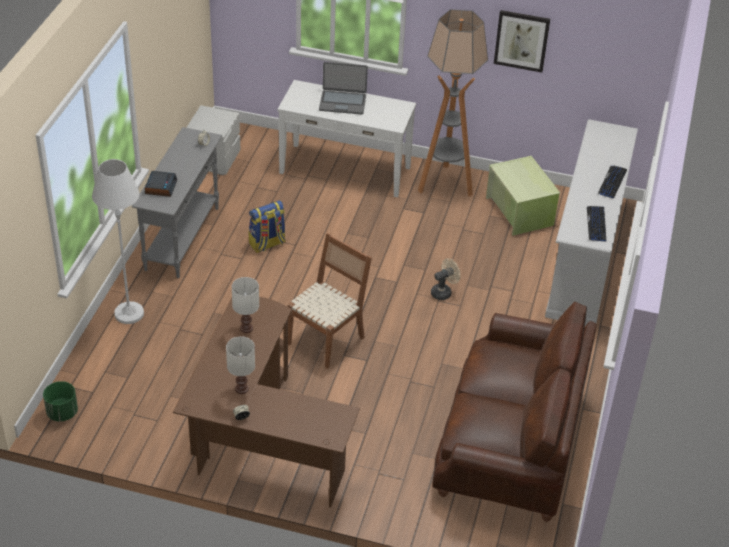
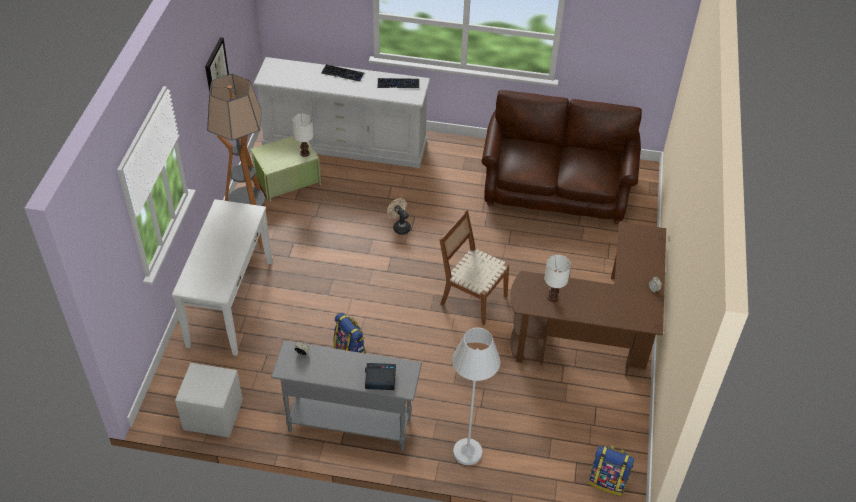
camera: 95 degrees left, 5 degrees up
(62, 413) = (608, 481): green planter -> backpack
(242, 389) = (623, 292): white table lamp -> white table lamp (305, 153)
(342, 102) = (215, 252): laptop -> none

